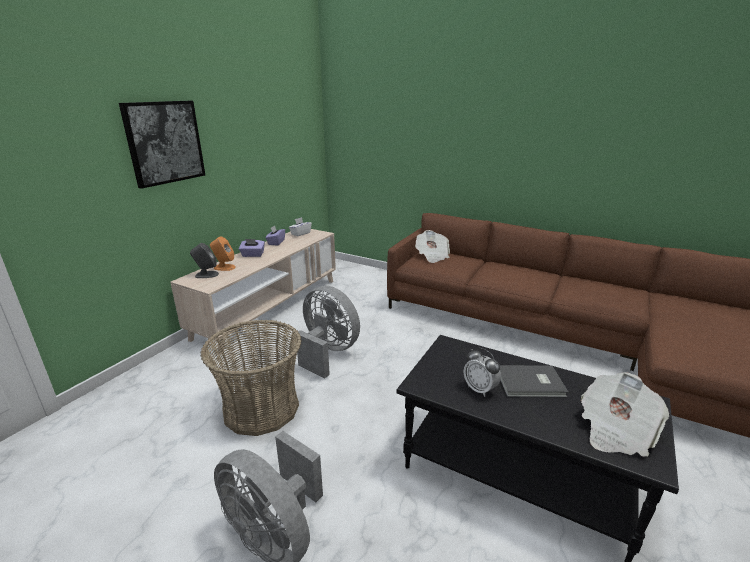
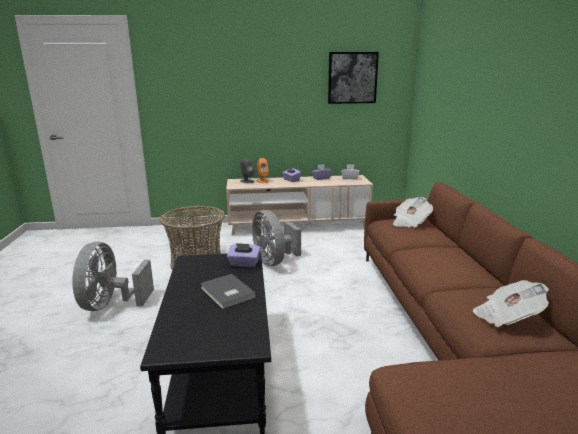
camera: 55 degrees right, 5 degrees down
(164, 142) = (242, 88): picture -> picture (352, 78)
(327, 352) = (274, 261): grey fan -> grey fan turned 150 degrees clockwise
(465, 352) = (244, 264): none -> purple tissue box
(480, 389) = (200, 278): alarm clock -> none
(615, 430) = (194, 333): newspaper -> newspaper (507, 317)

